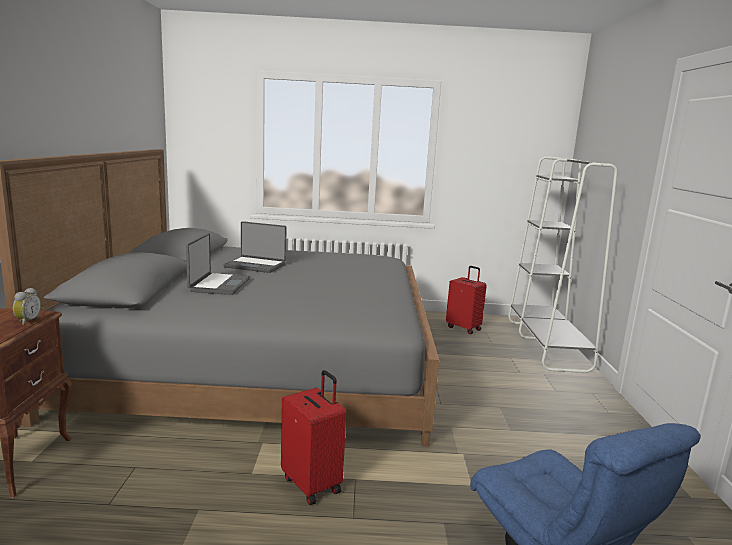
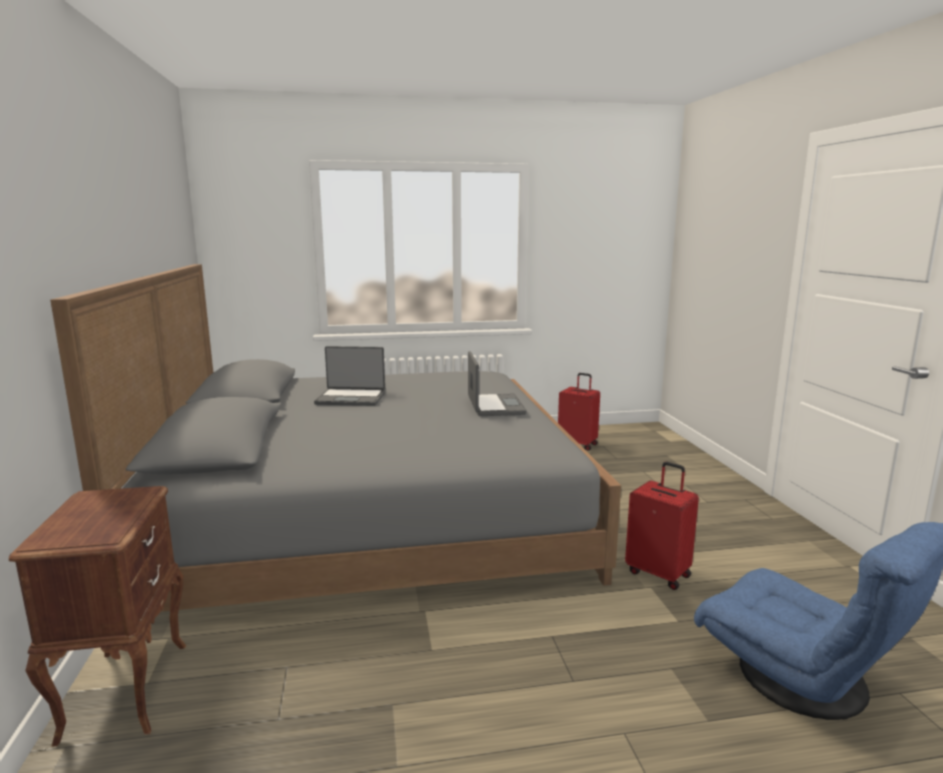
camera: 10 degrees left, 0 degrees up
(27, 321) = (134, 504): alarm clock -> none
(219, 285) = (327, 427): laptop -> laptop (494, 406)
(313, 484) = (508, 650): red suitcase -> red suitcase (659, 573)
(546, 345) = (673, 453): grey clothes rack -> none

